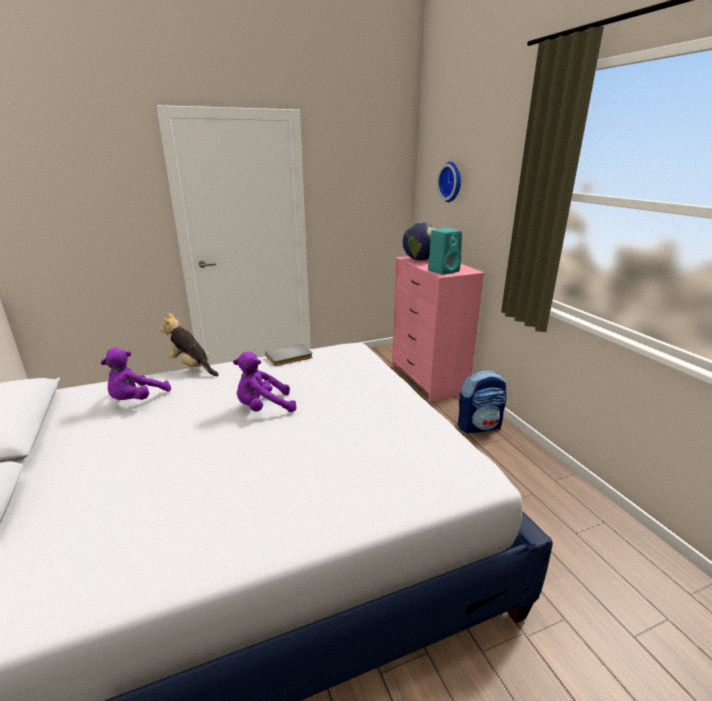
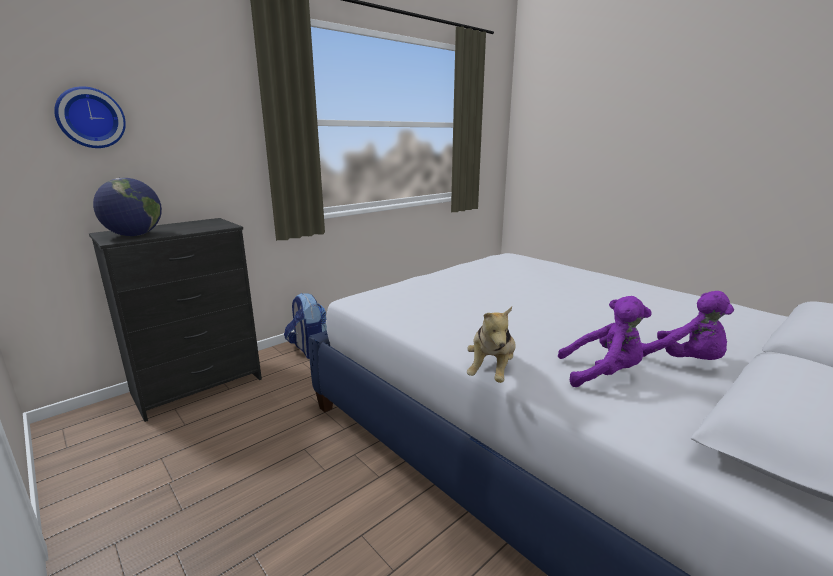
camera: 110 degrees left, 5 degrees down
(263, 408) = (520, 309): purple plush toy -> purple plush toy (685, 361)
(289, 357) = (409, 320): grey book -> none
(427, 379) = (198, 386): pink dresser -> black dresser
(444, 271) = (209, 226): turquoise speaker -> none

